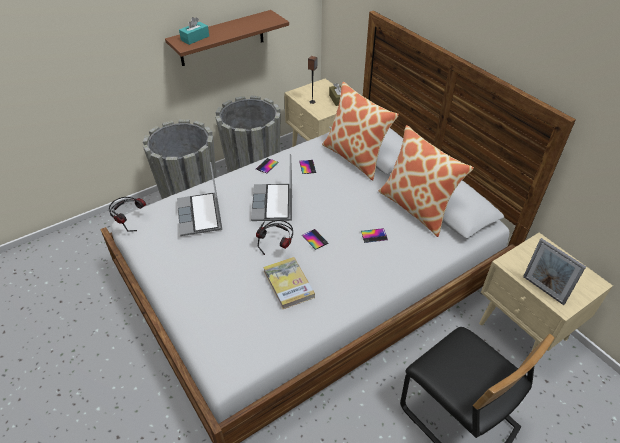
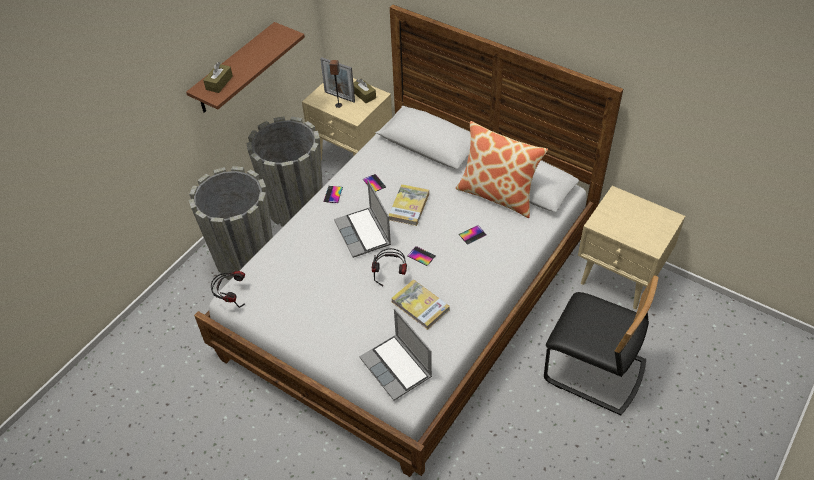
camera: 20 degrees left, 5 degrees up
(195, 38) = (219, 83): turquoise tissue box -> brown tissue box
(200, 215) = (300, 268): laptop -> laptop (397, 368)
(327, 194) = (409, 206): none -> book
(355, 157) = (416, 158): pillow -> none
(543, 290) = (633, 238): picture frame -> picture frame (339, 97)

